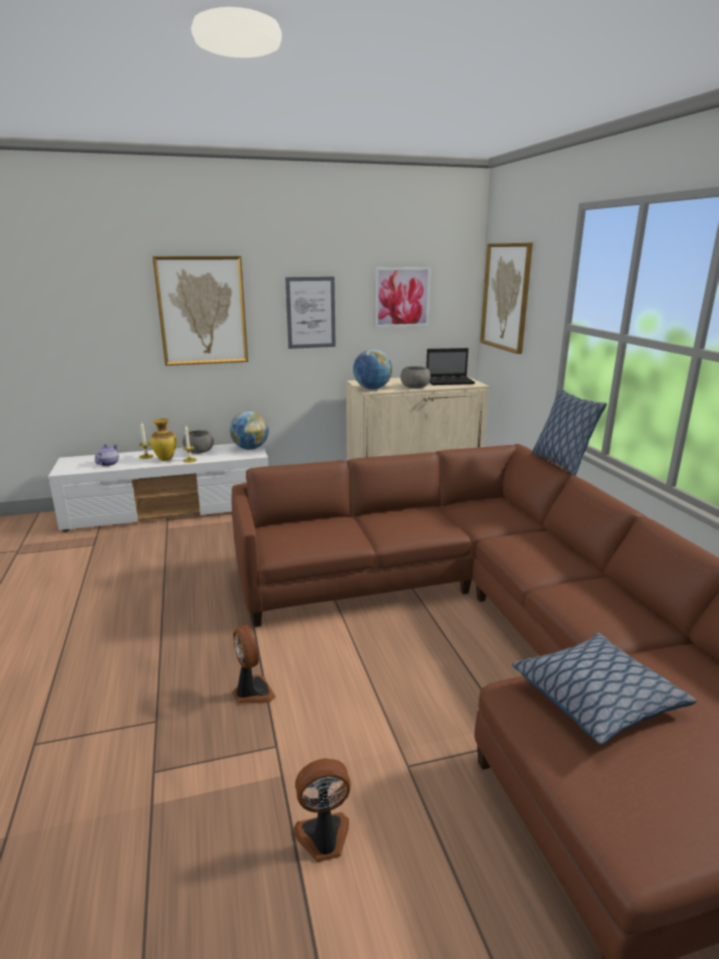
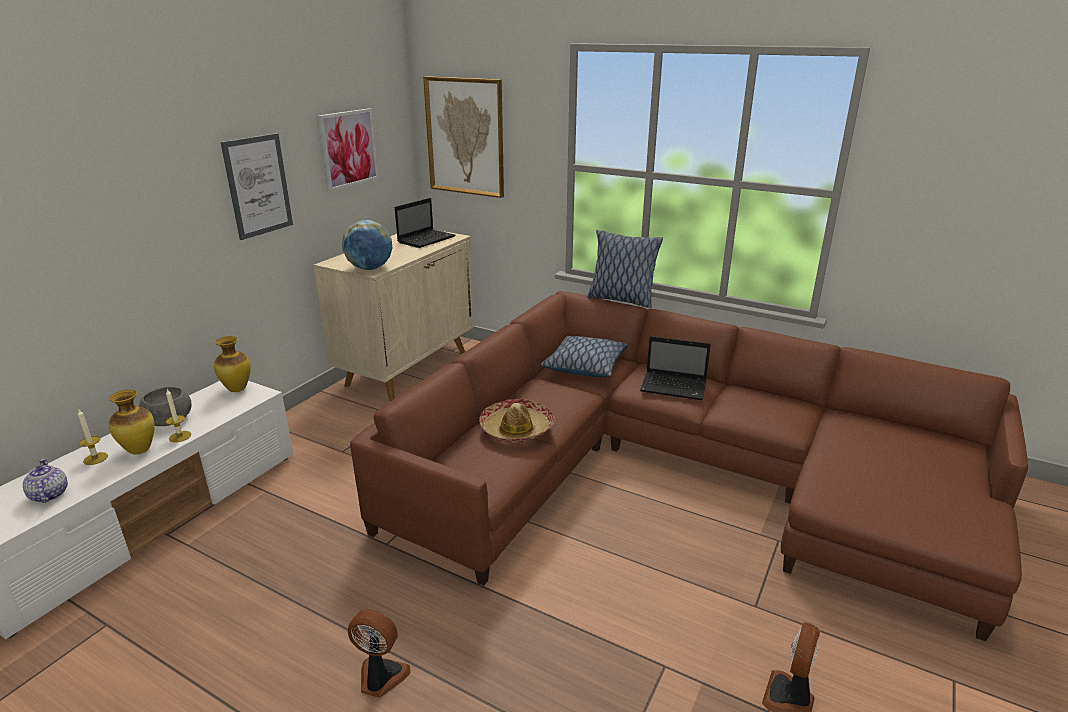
camera: 45 degrees left, 5 degrees up
(202, 311) = (116, 211): picture -> none
(250, 448) = (236, 389): globe -> vase
(252, 692) = (578, 642): fan -> fan (380, 678)
(358, 528) = (516, 429): none -> hat
(415, 387) = (408, 254): grey bowl -> none
(539, 554) = (675, 387): none -> laptop
(596, 698) = (855, 474): pillow -> pillow (584, 365)

